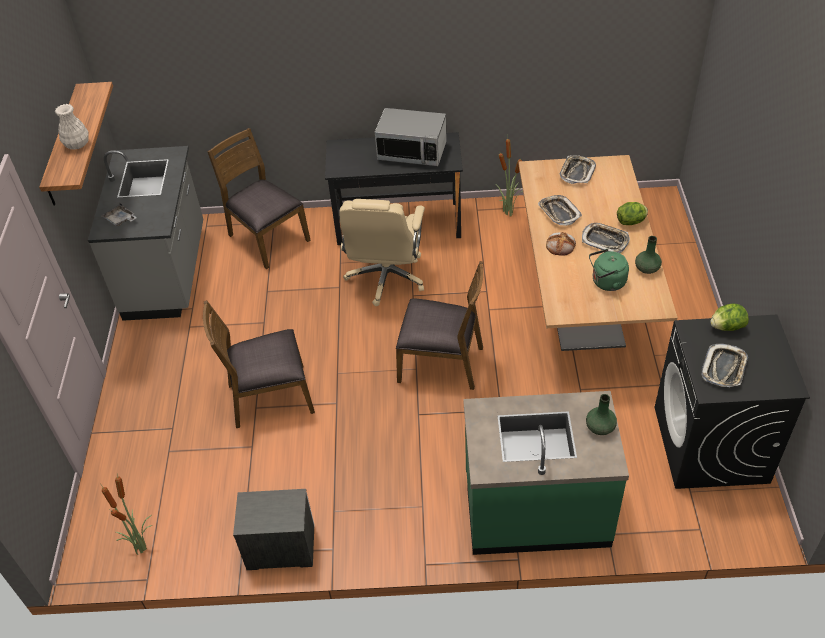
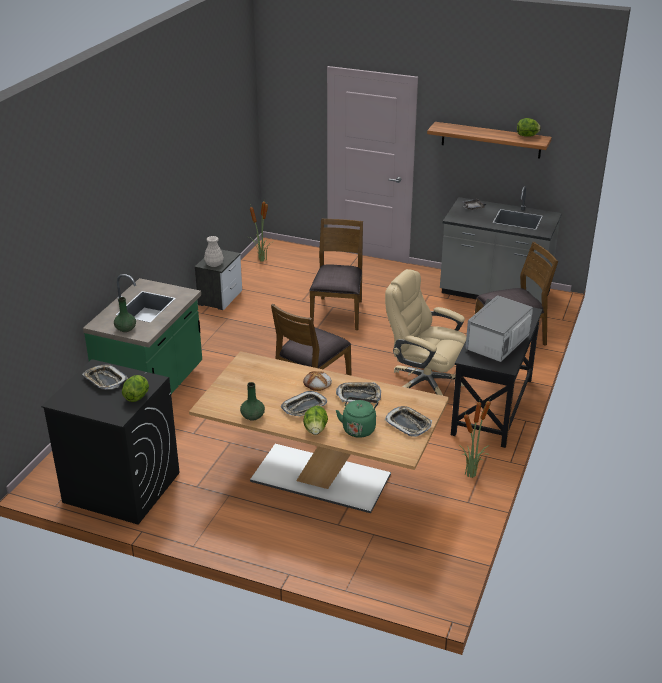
camera: 110 degrees right, 15 degrees down
(77, 144) = (472, 132): white vase -> white vase (214, 264)
(79, 100) = (527, 136): none -> lettuce
(606, 282) = (256, 391): green kettle -> green kettle (359, 428)

